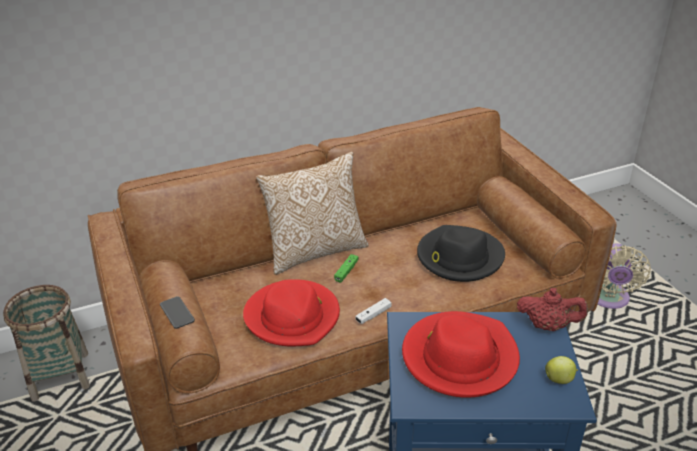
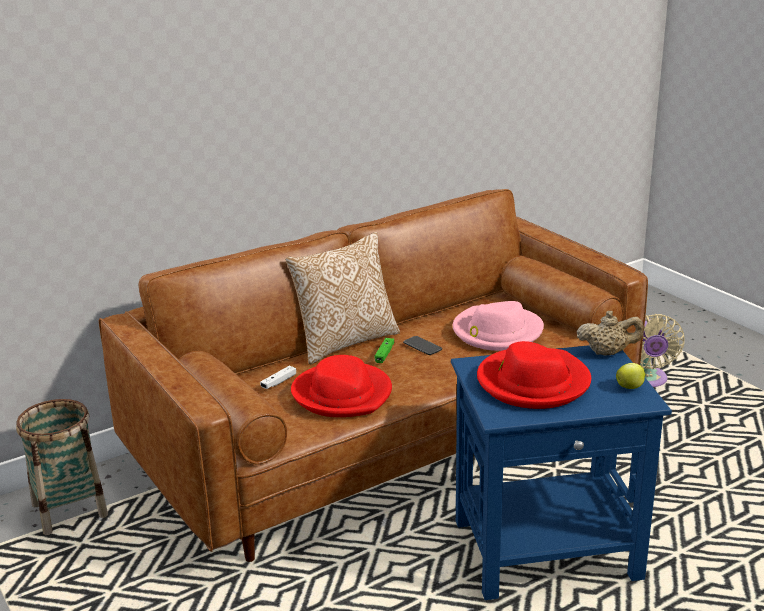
camera: 10 degrees left, 10 degrees down
(177, 313) = (233, 386): phone -> phone (422, 346)
(373, 315) = (425, 384): white game controller -> white game controller (278, 382)
(459, 257) = (496, 332): black hat -> pink hat
(548, 326) = (608, 353): red teapot -> beige teapot

